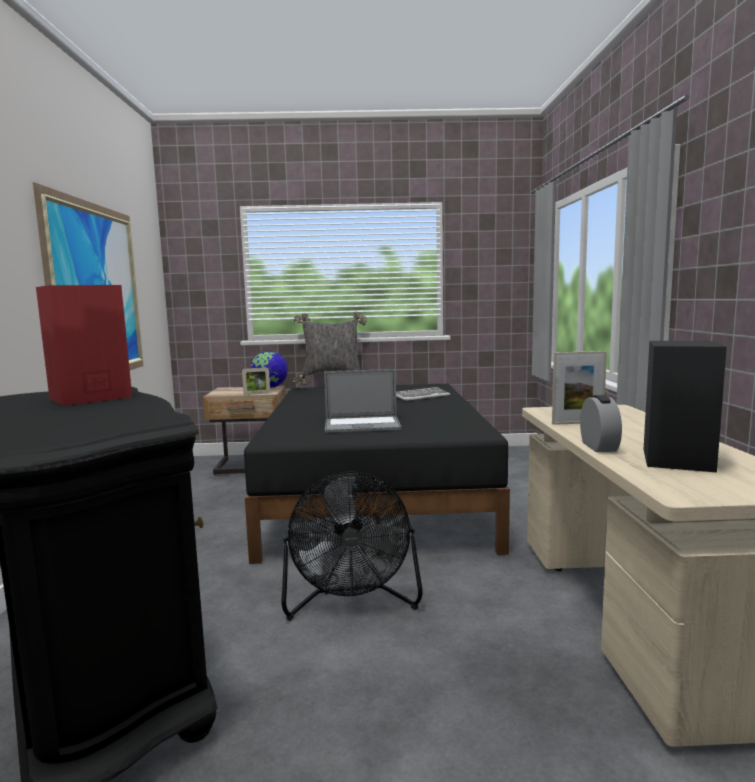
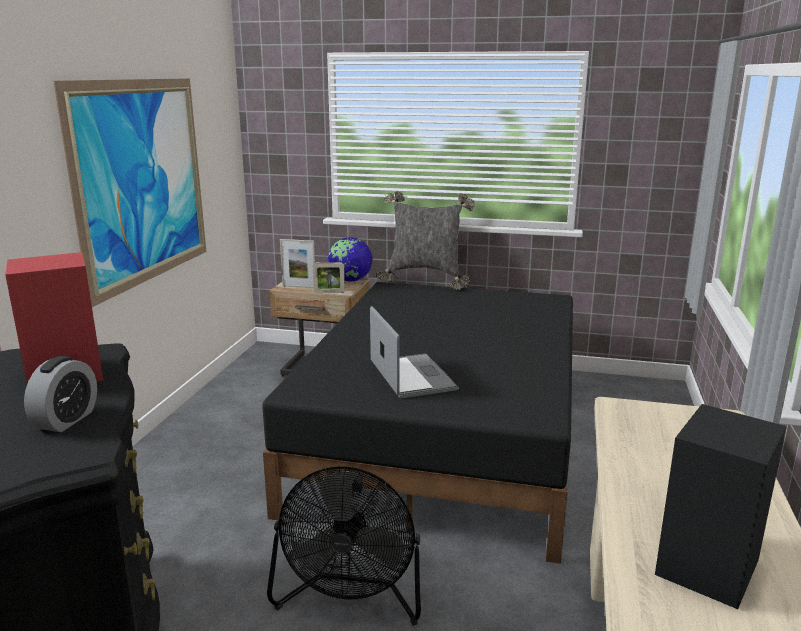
camera: 15 degrees right, 10 degrees up
(362, 425) = (412, 376): laptop -> laptop turned 120 degrees counterclockwise
(421, 396) = (518, 322): keyboard -> none
(577, 423) = (641, 449): picture frame -> picture frame (299, 287)
(599, 447) = (626, 514): alarm clock -> alarm clock (66, 420)

